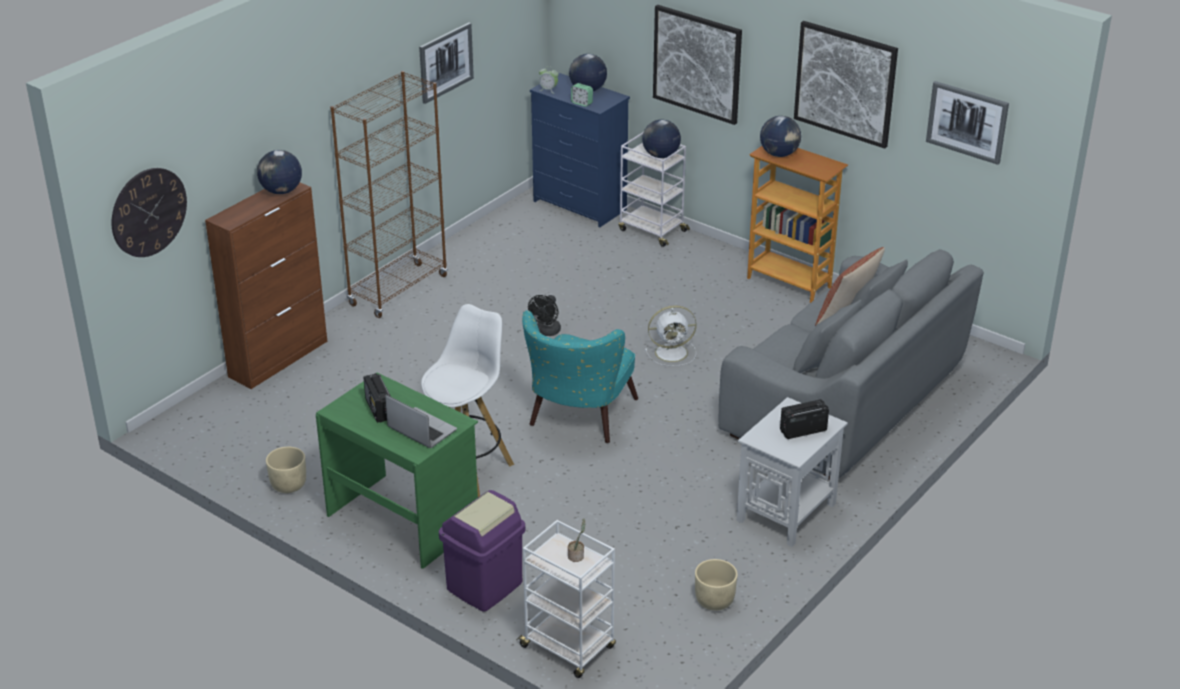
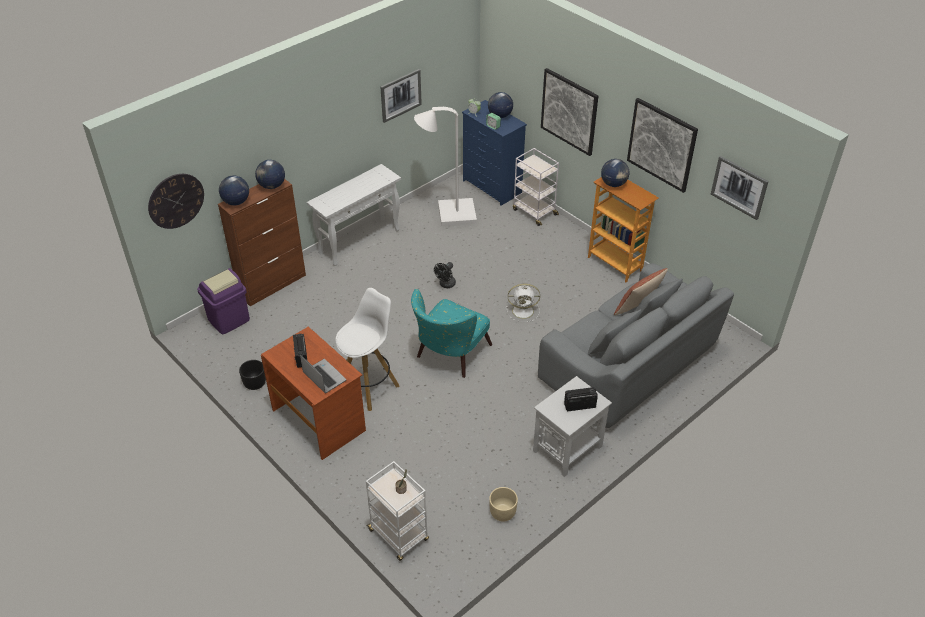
camera: 10 degrees right, 10 degrees up
(288, 485) = (254, 383): beige planter -> black planter
(398, 291) = (360, 241): brown bookcase -> white console table
(404, 519) = (319, 420): green desk -> brown desk
(485, 586) = (357, 479): purple trash can -> purple trash can (229, 320)
(526, 244) = (449, 214): none -> white floor lamp
(660, 155) = (542, 167): globe -> globe (236, 202)

